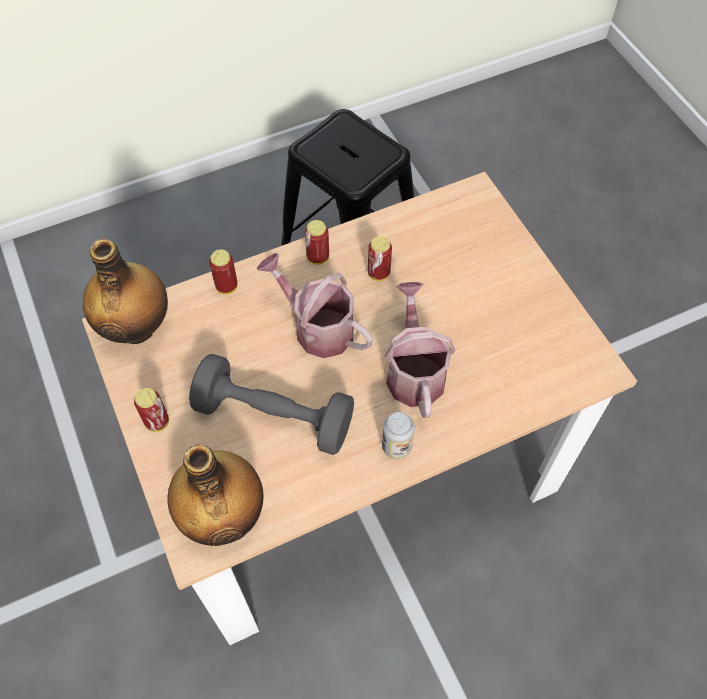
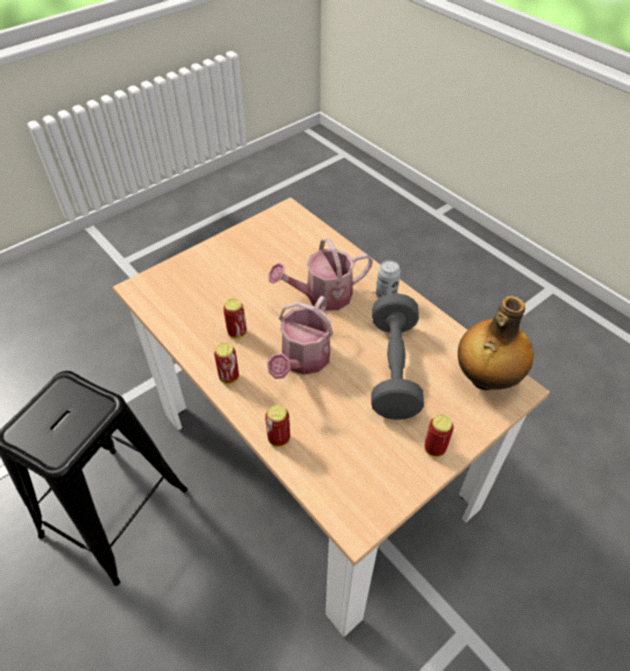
camera: 105 degrees left, 10 degrees down
(137, 326) = (347, 501): bottle -> none

